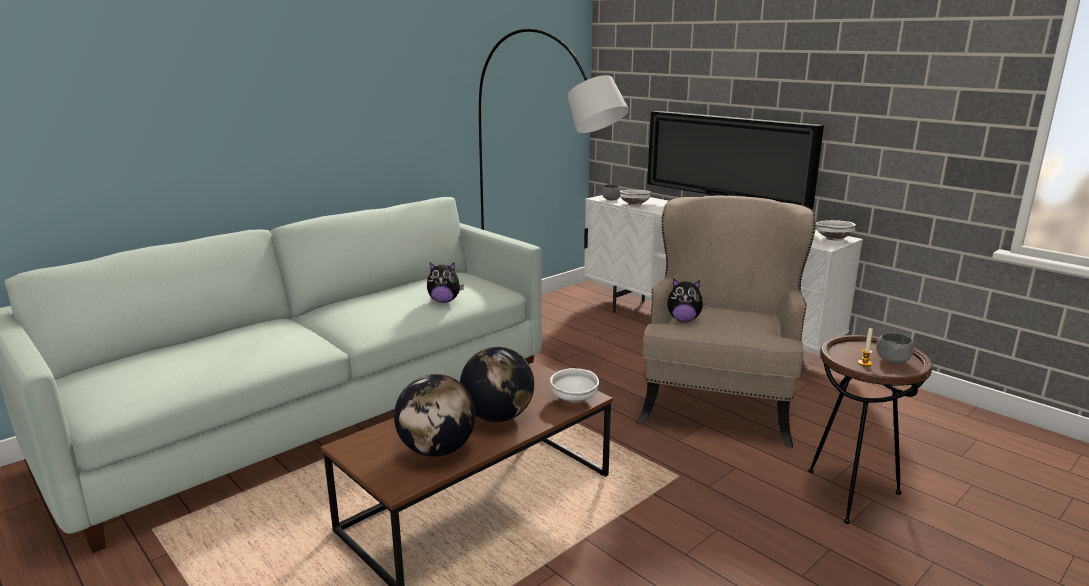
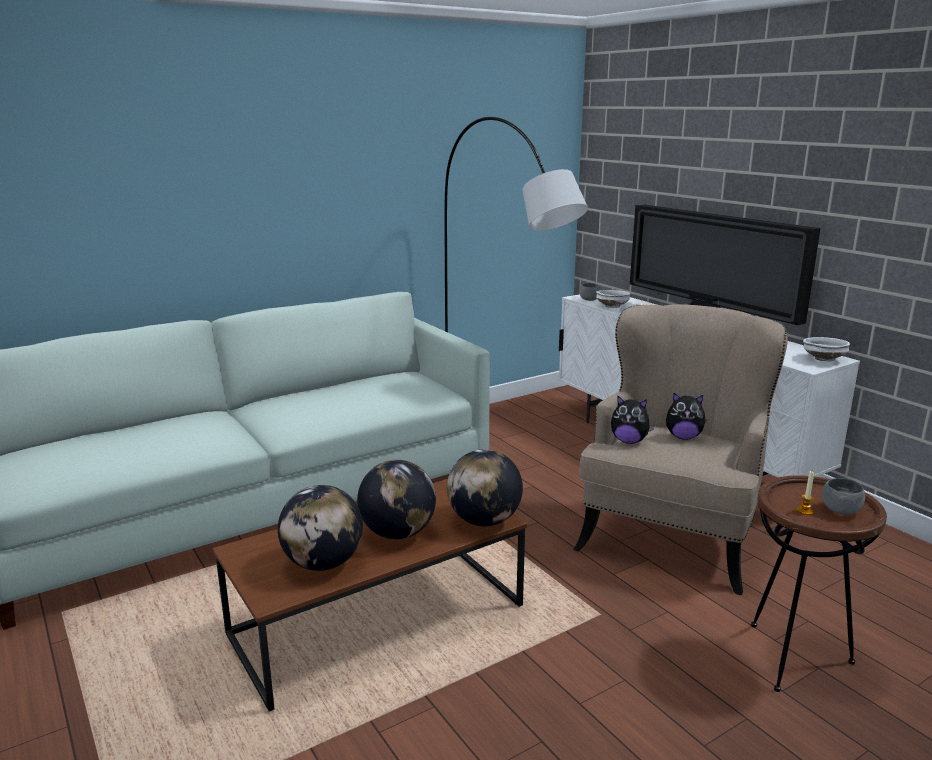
camera: 10 degrees right, 0 degrees up
(444, 301) = (380, 403): plush toy -> plush toy (683, 437)
(573, 399) = (484, 521): white bowl -> globe

